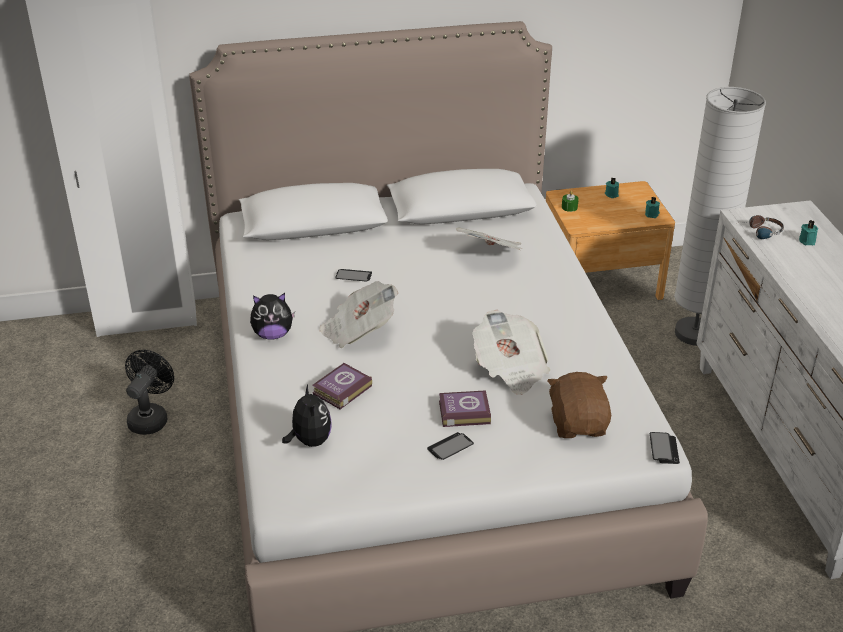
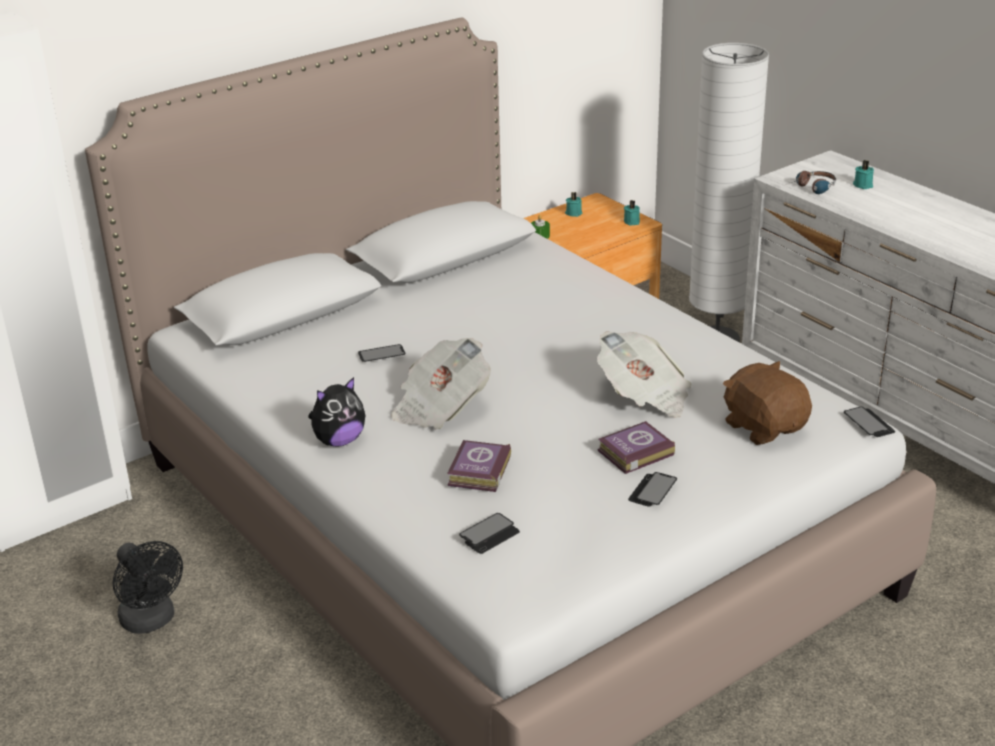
camera: 25 degrees left, 5 degrees down
(150, 417) = (152, 621): black fan -> black fan turned 150 degrees clockwise
(309, 441) = (489, 535): plush toy -> phone
(491, 254) = (520, 292): newspaper -> none

